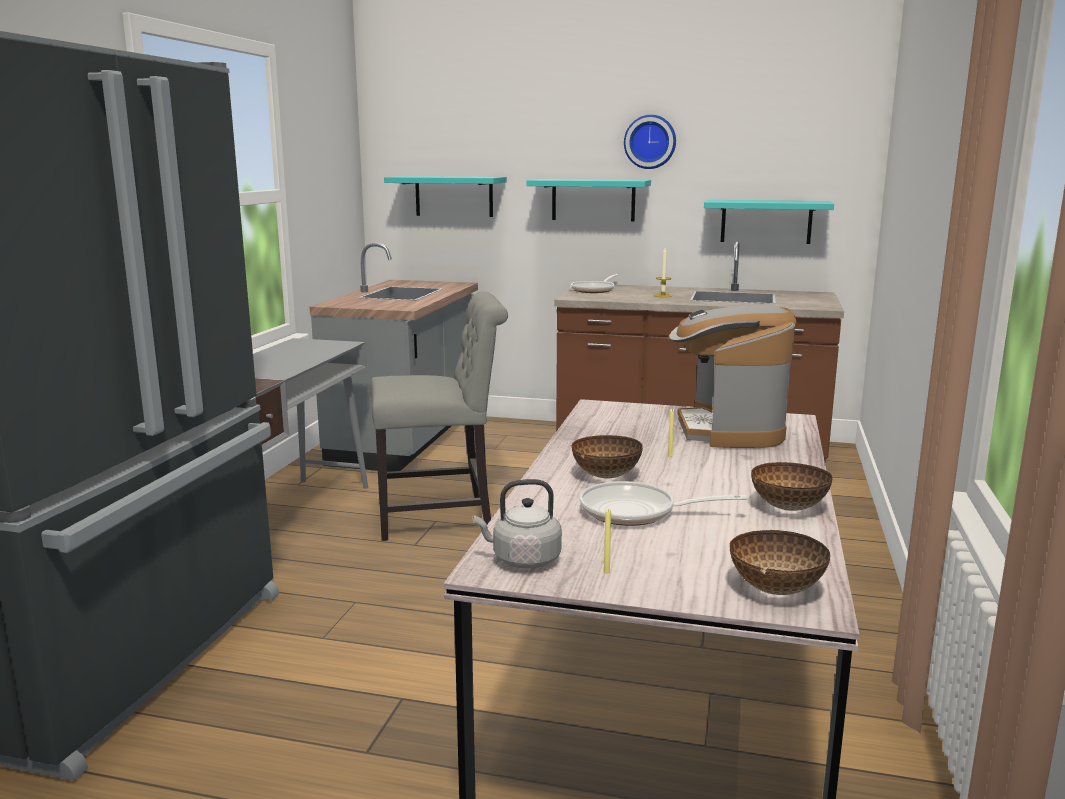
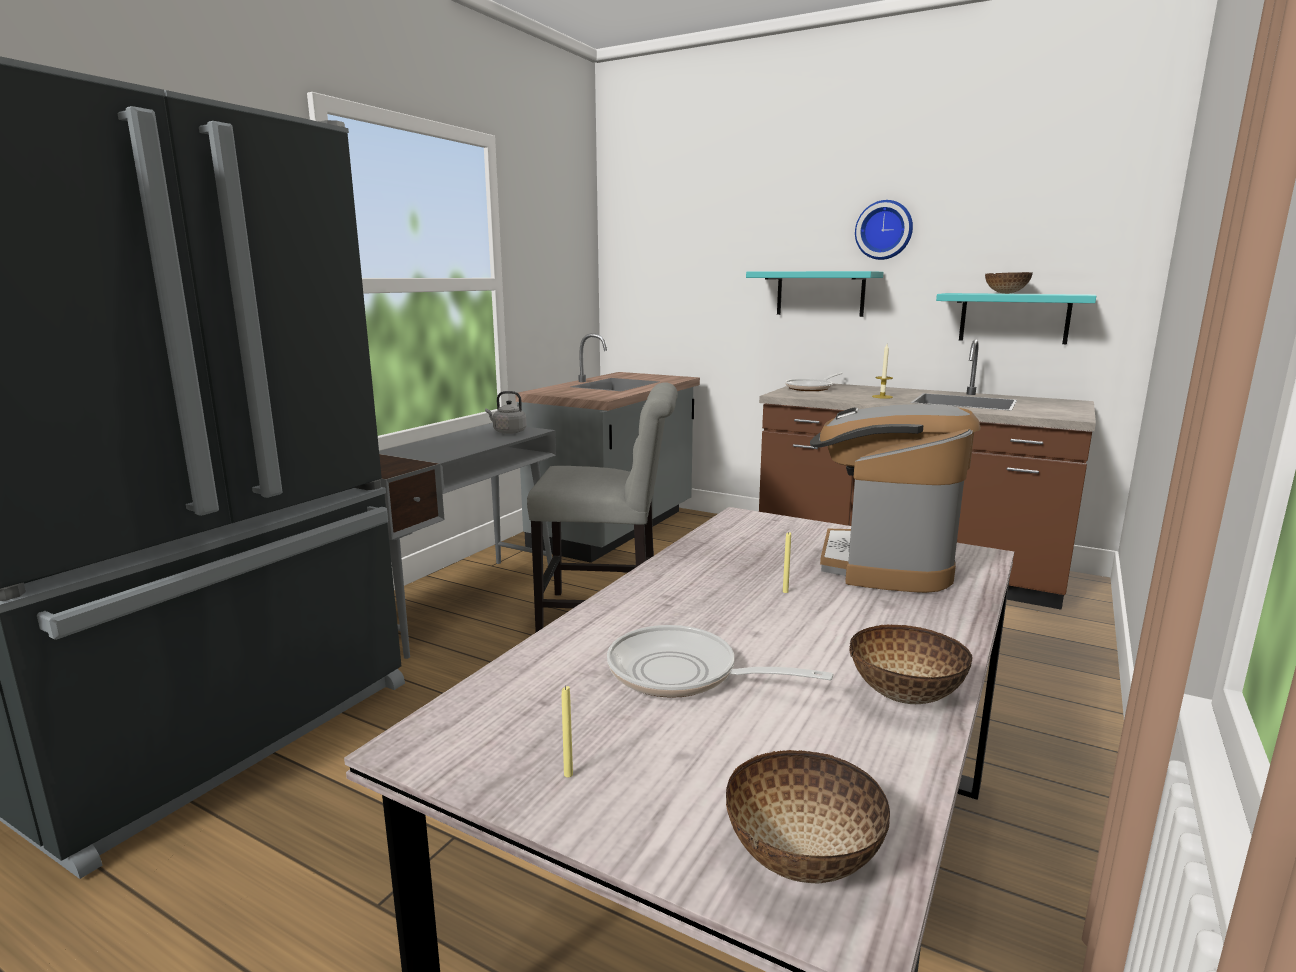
camera: 15 degrees right, 0 degrees up
(454, 196) = (681, 290): turquoise shelf -> none
(522, 560) = (474, 734): grey kettle -> grey kettle (508, 432)
(606, 475) = (684, 612): bowl -> bowl (1005, 293)

